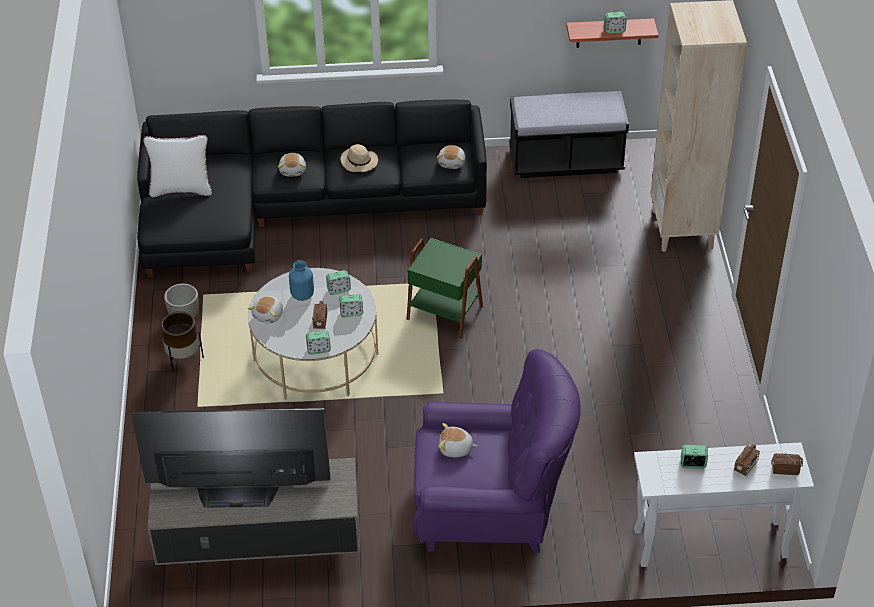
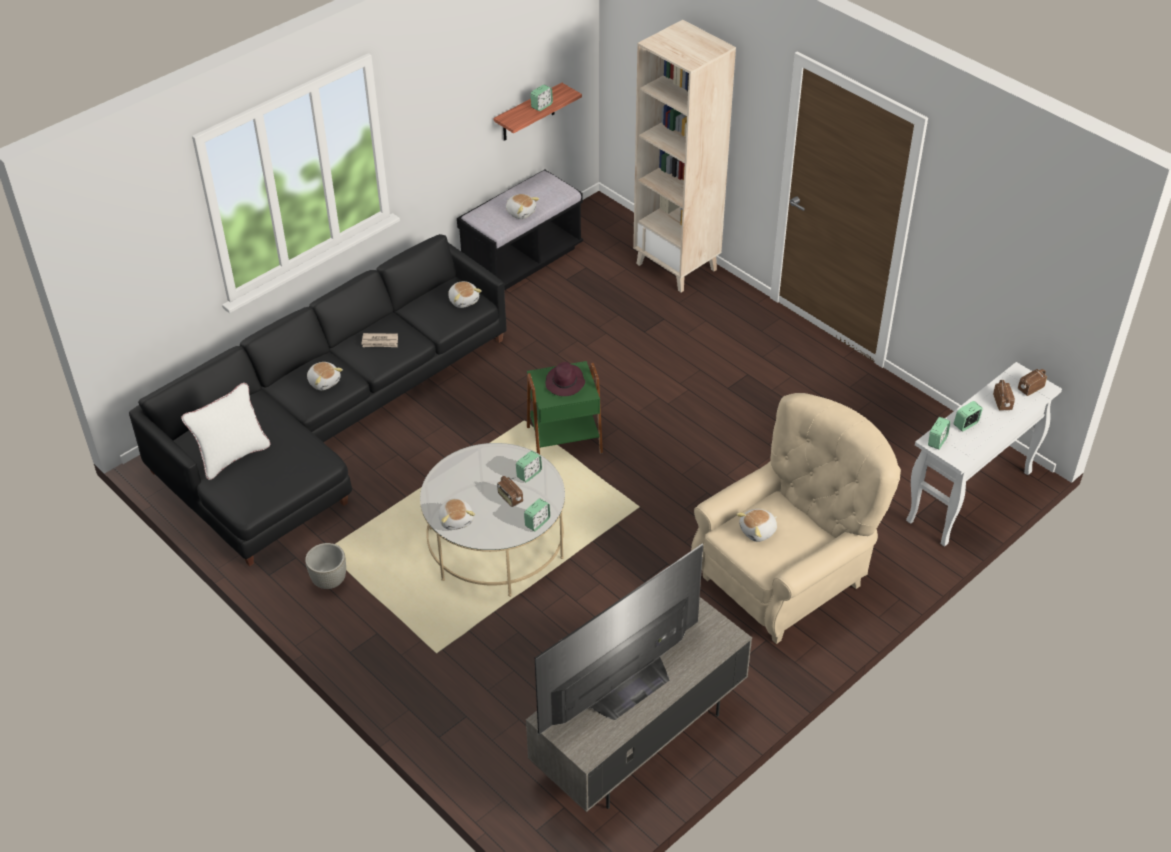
camera: 40 degrees left, 0 degrees up
(183, 358) = (373, 619): brown planter -> none
(302, 295) = (466, 485): blue vase -> none
(339, 289) = (494, 461): alarm clock -> alarm clock (937, 441)
(359, 162) = (380, 342): beige hat -> newspaper
(447, 261) = (565, 383): none -> purple hat
(491, 511) = (787, 578): purple armchair -> beige armchair
(560, 115) = (521, 212): none -> plush toy

